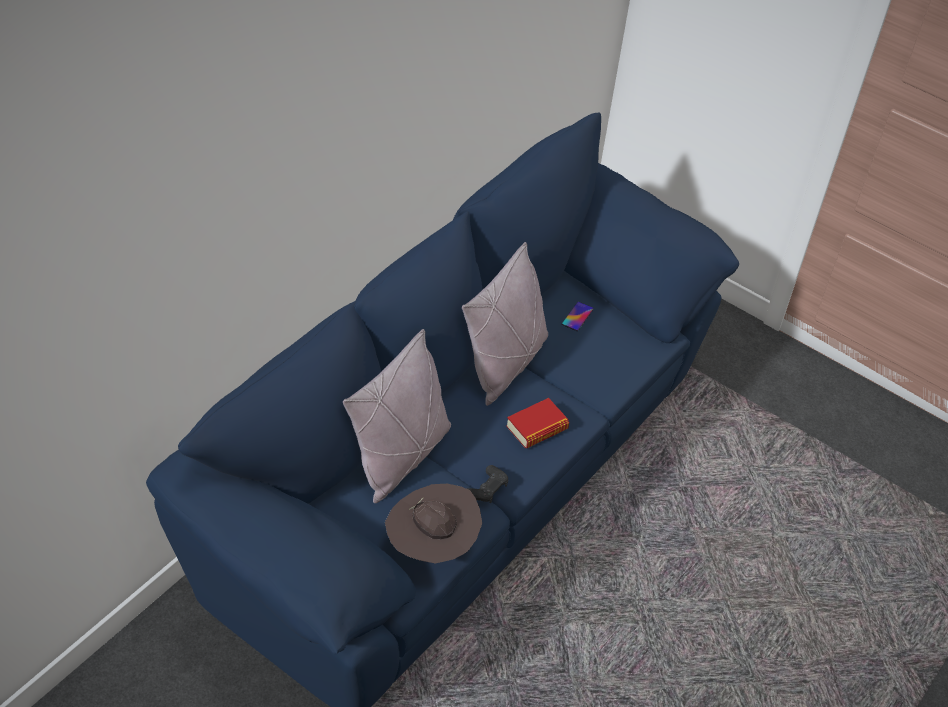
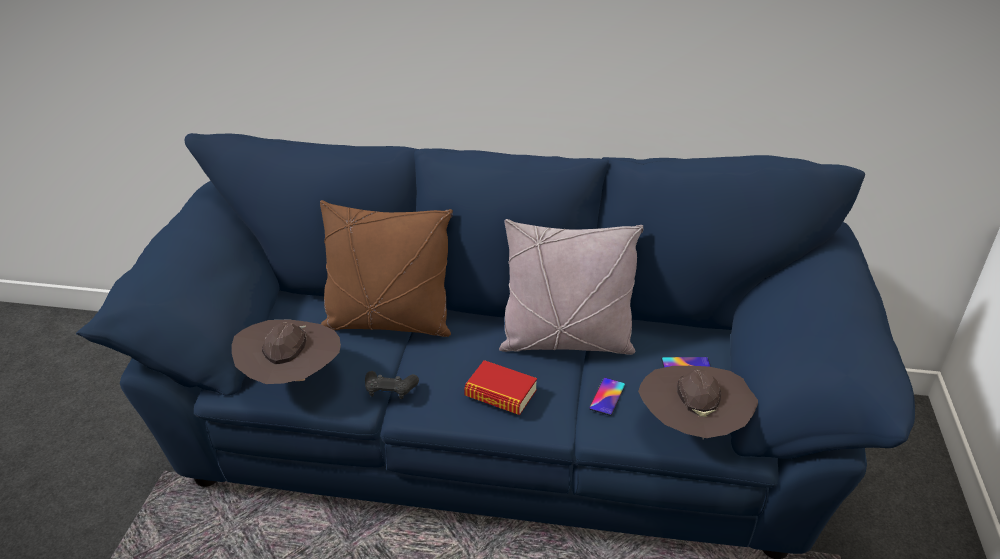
camera: 65 degrees right, 10 degrees down
(400, 457) = (388, 323): purple pillow -> brown pillow
(578, 374) = (607, 396): none -> phone
(635, 349) = (691, 427): none -> brown hat

